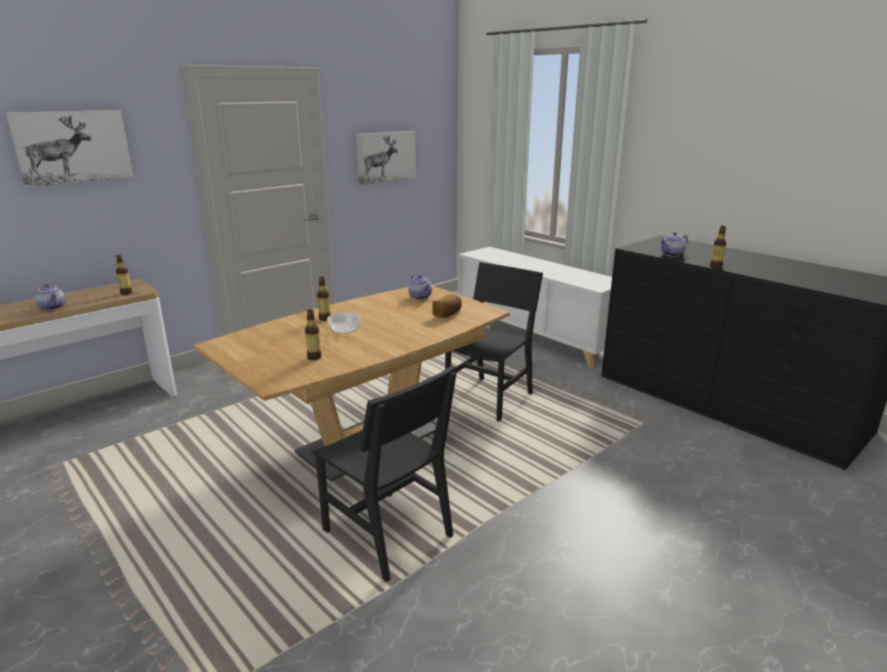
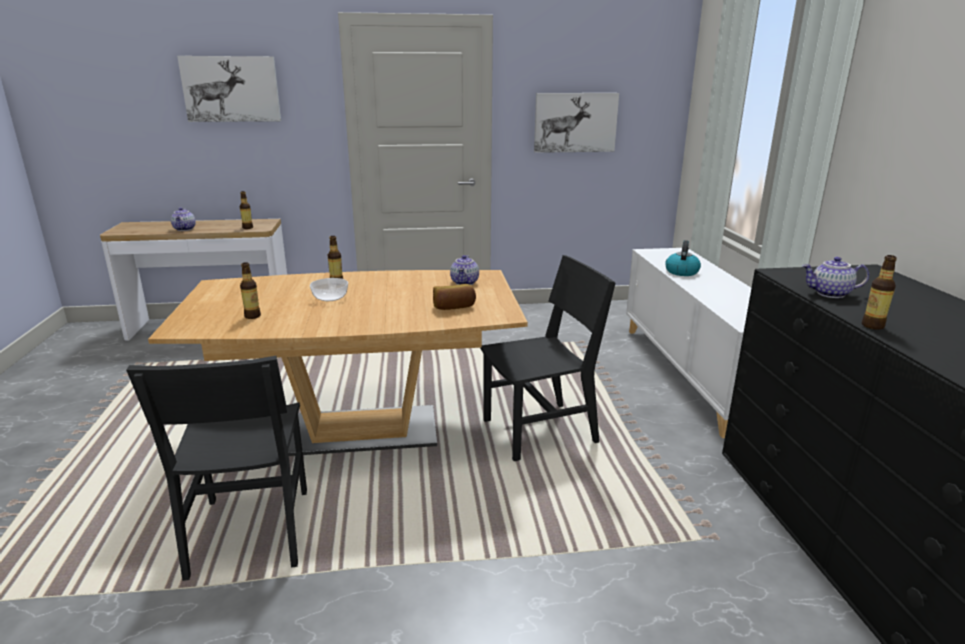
camera: 35 degrees right, 0 degrees up
(514, 263) = (681, 271): none -> kettle

